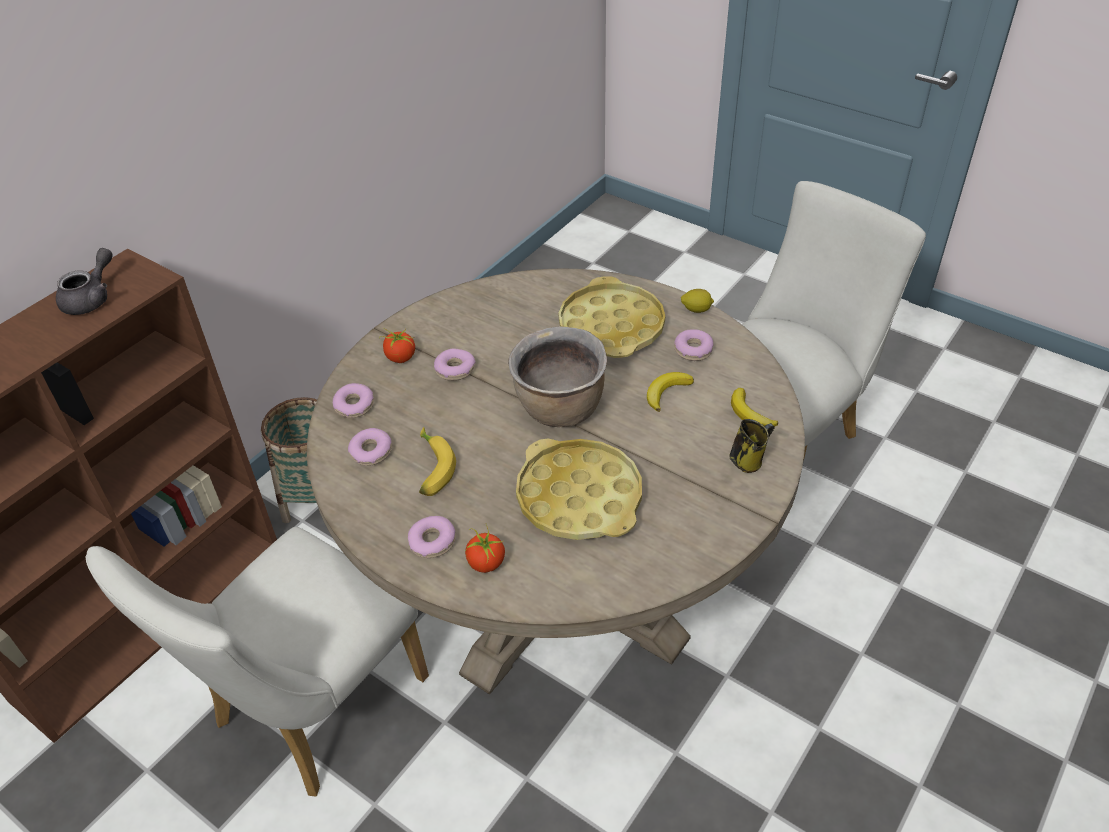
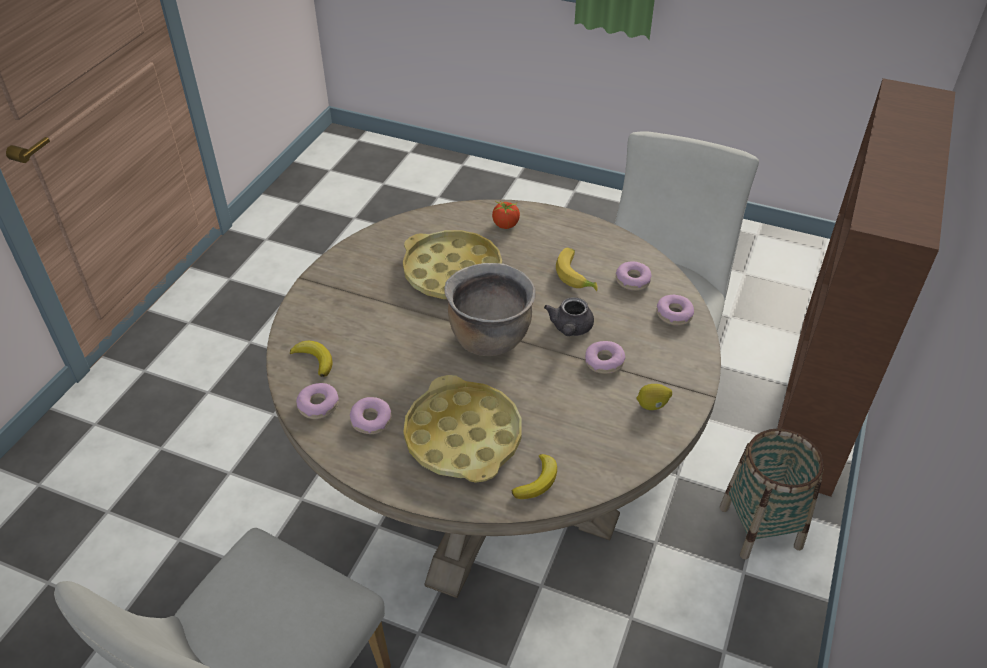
camera: 165 degrees right, 0 degrees up
(92, 298) = (902, 199): grey teapot -> grey teapot (570, 329)
(400, 358) = (664, 366): tomato -> none
(432, 542) = (549, 231): donut -> donut (318, 405)
(666, 392) = (394, 369): banana -> banana (537, 480)
(696, 310) = (370, 476): lemon -> lemon (652, 405)
(748, 460) = (318, 318): mug -> none

